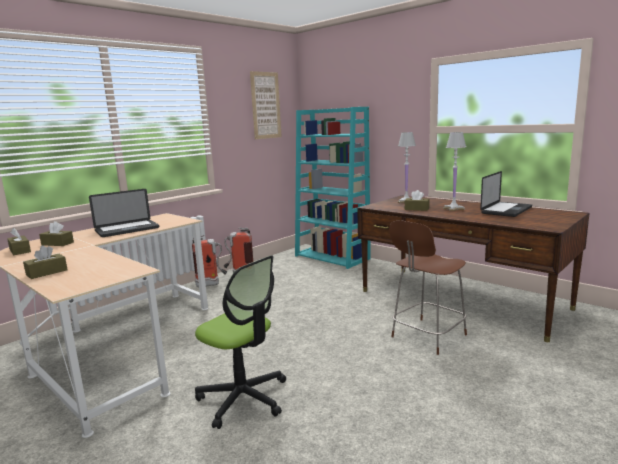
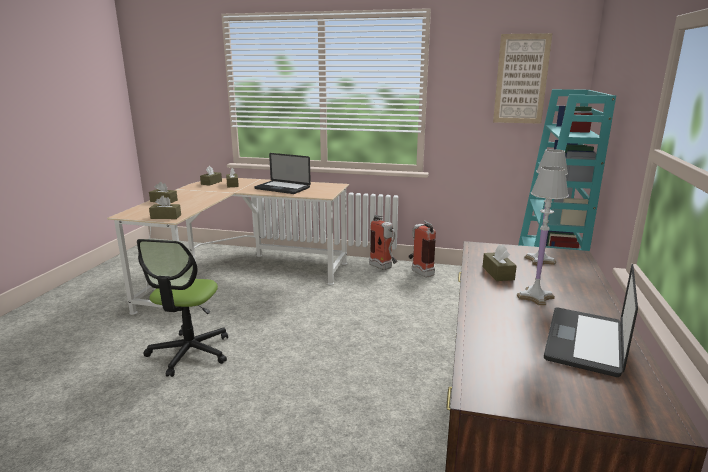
camera: 60 degrees right, 5 degrees up
(124, 273) = (166, 217): none -> brown tissue box
(427, 337) = (368, 433): brown chair -> none
(506, 210) = (584, 342): laptop -> laptop turned 105 degrees clockwise

